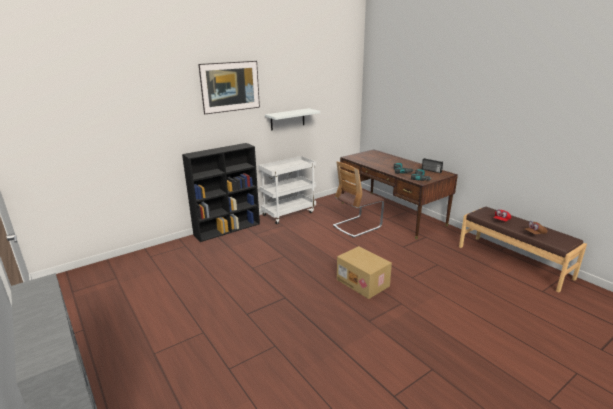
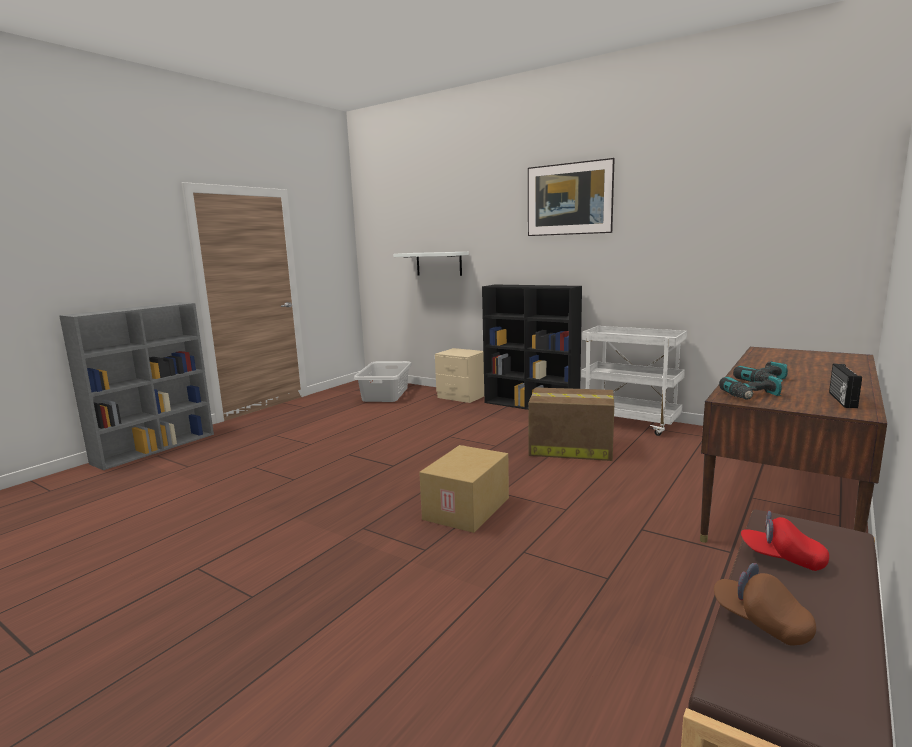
camera: 70 degrees right, 10 degrees down
(114, 277) = (386, 394): none -> grey laundry basket
(173, 247) = (461, 396): none -> beige nightstand
(287, 119) = (667, 259): white shelf -> white shelf (439, 264)
(307, 237) = (569, 448): none -> cardboard box
(357, 226) = (663, 475): chair -> none

